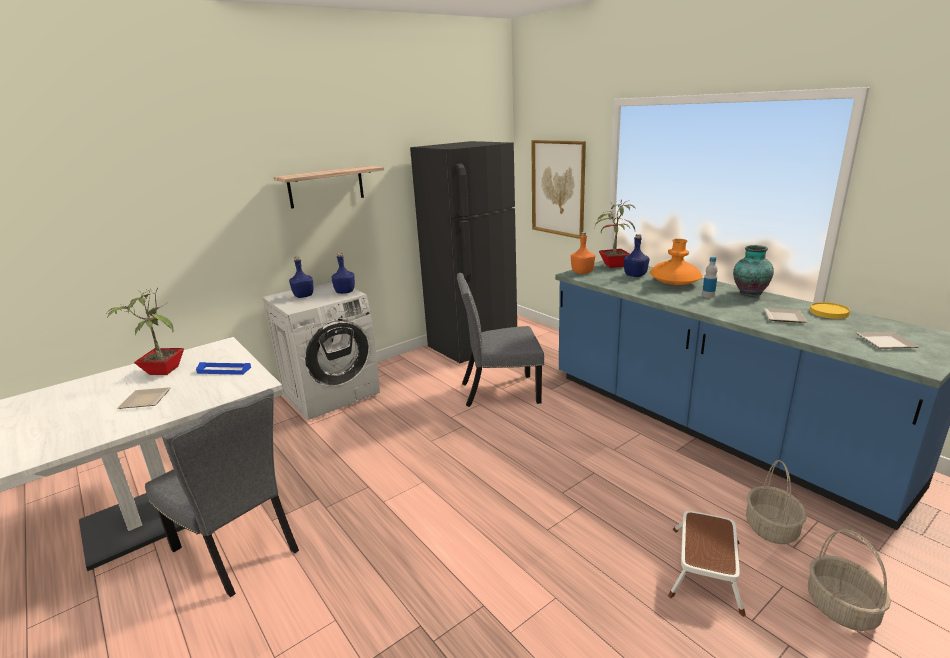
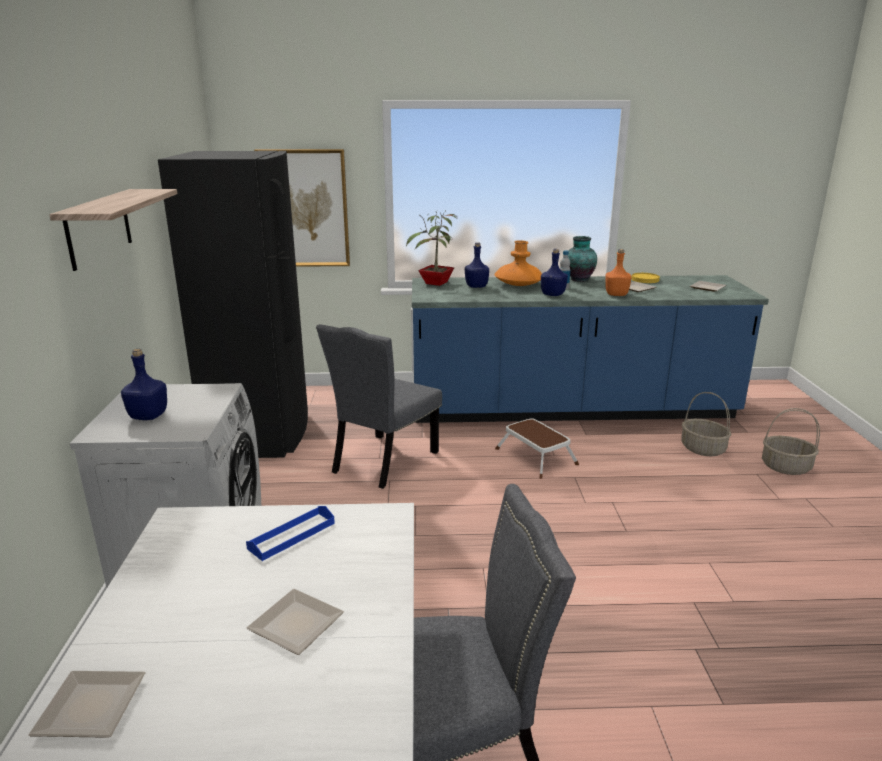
camera: 55 degrees left, 0 degrees up
(78, 387) = (87, 710): none -> plate
(162, 370) = (187, 594): potted plant -> none
(344, 292) = (200, 391): blue bottle -> blue bottle (552, 294)
(582, 272) = (428, 294): orange bottle -> orange bottle (616, 294)
(706, 568) = (723, 489): brown step ladder -> brown step ladder (536, 456)

